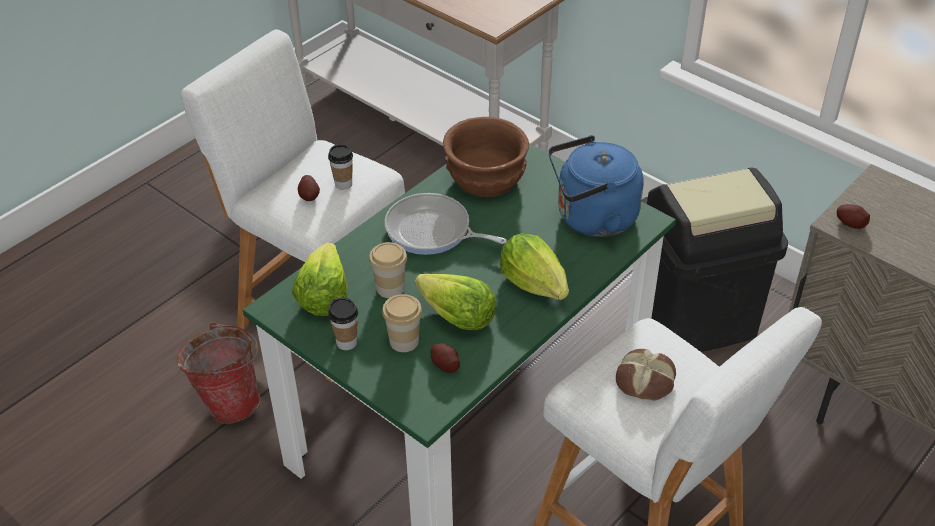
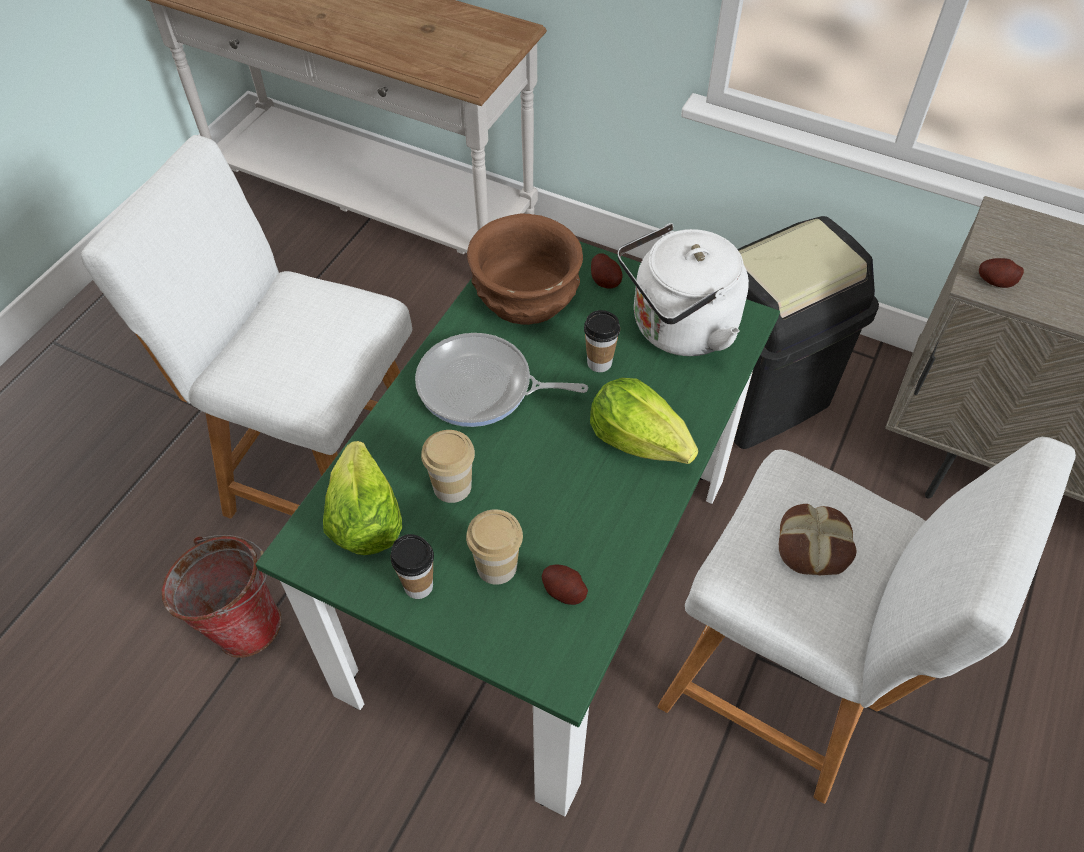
camera: 15 degrees left, 10 degrees up
(309, 196) = (295, 360): potato -> potato (605, 281)
(343, 184) = (335, 333): cup -> cup (599, 363)
(456, 317) = (554, 512): lettuce -> none
(592, 218) = (678, 329): blue kettle -> white kettle

